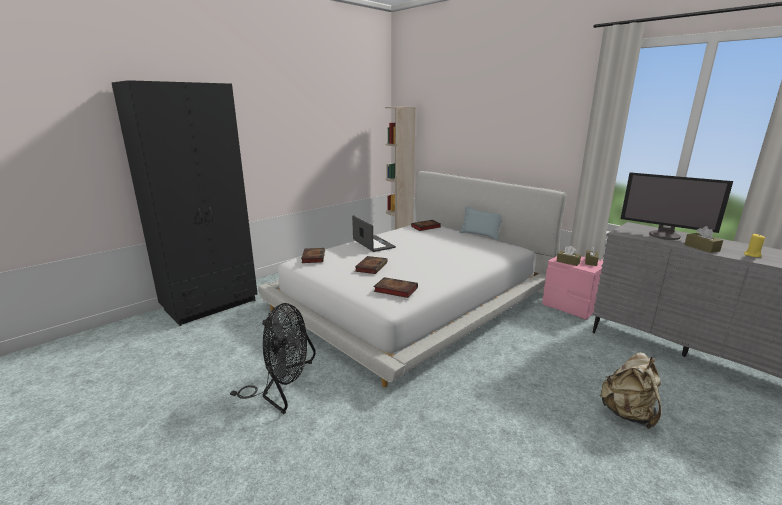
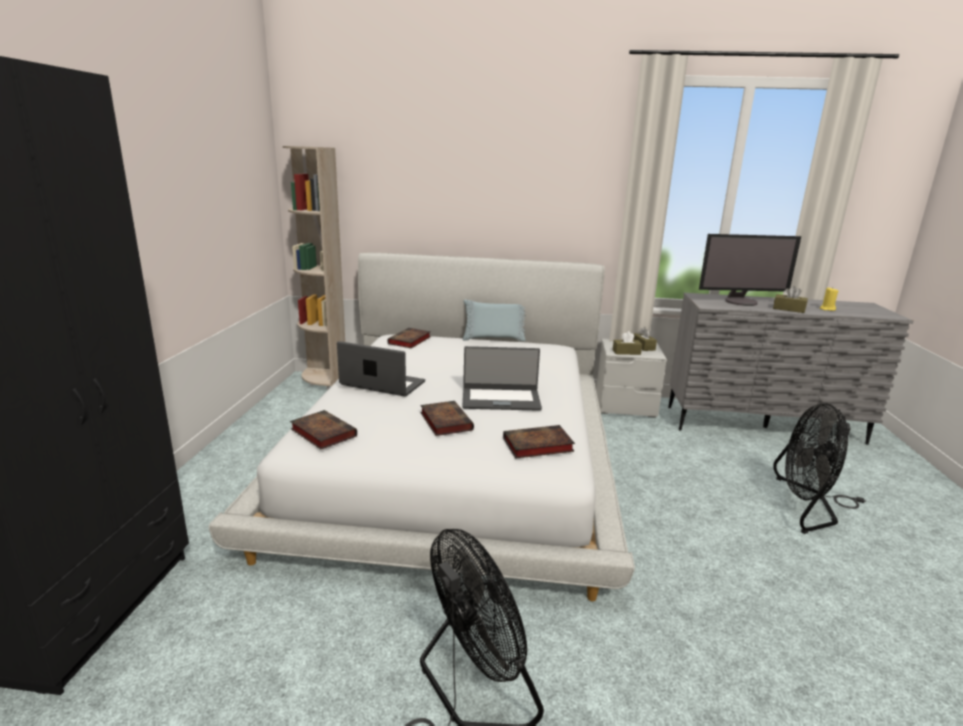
camera: 40 degrees left, 0 degrees up
(418, 265) = (501, 399): none -> laptop
(572, 306) = (625, 405): pink nightstand -> white nightstand
(627, 413) = (810, 505): beige backpack -> black fan

